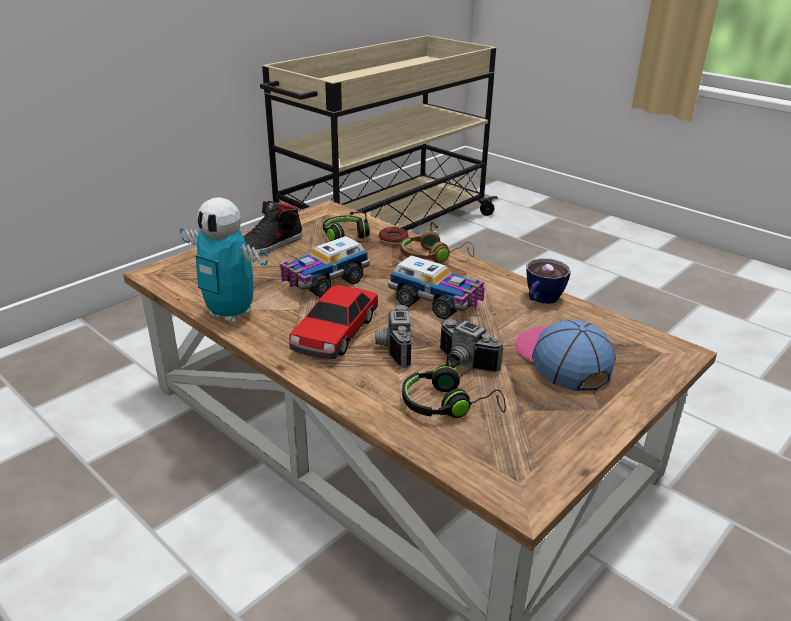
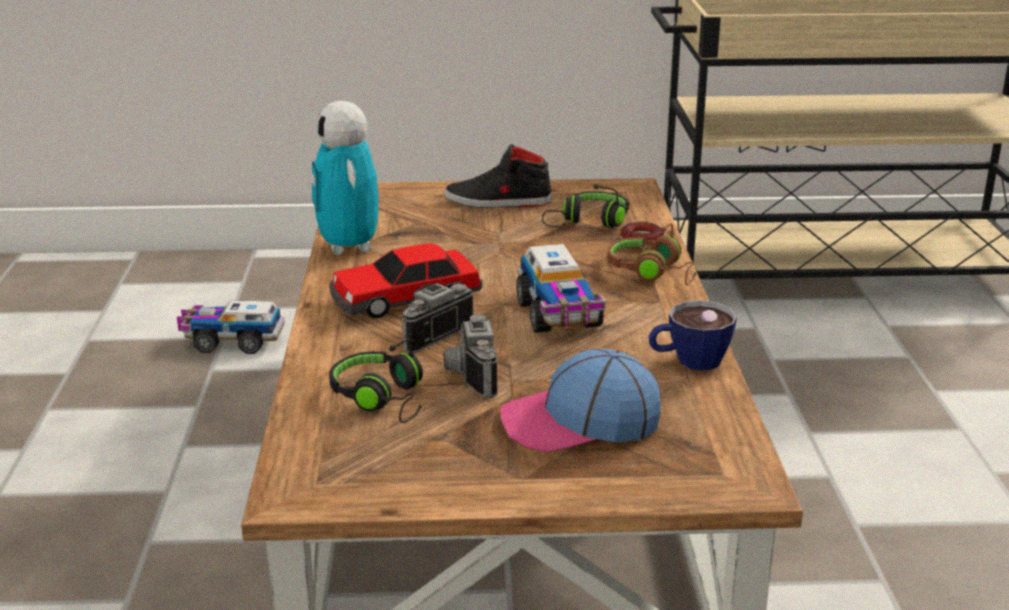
camera: 45 degrees right, 5 degrees down
(324, 282) = (484, 253): toy truck -> toy truck (231, 341)
(561, 360) = (580, 421): cap -> cap turned 120 degrees counterclockwise

